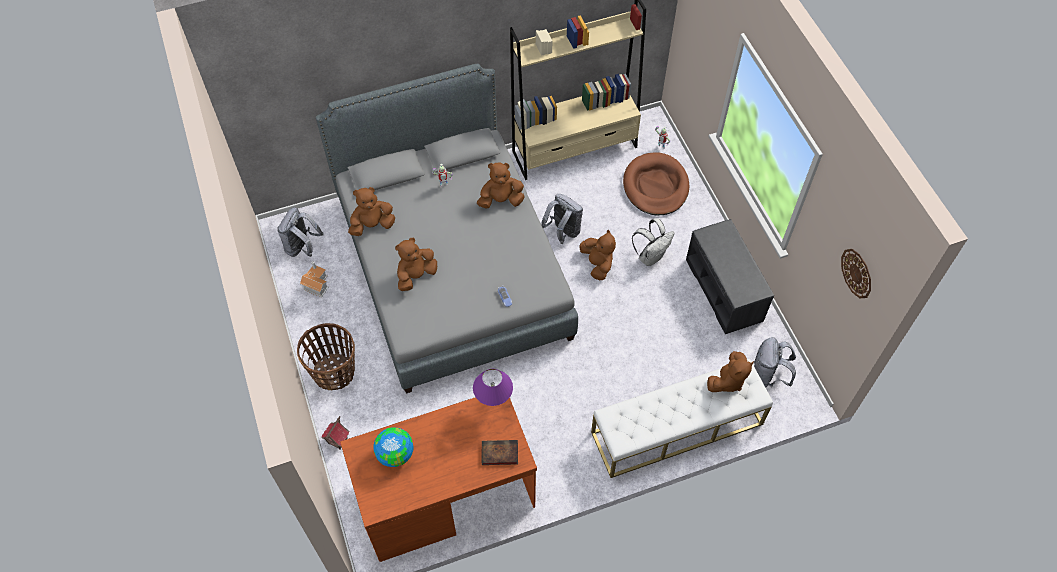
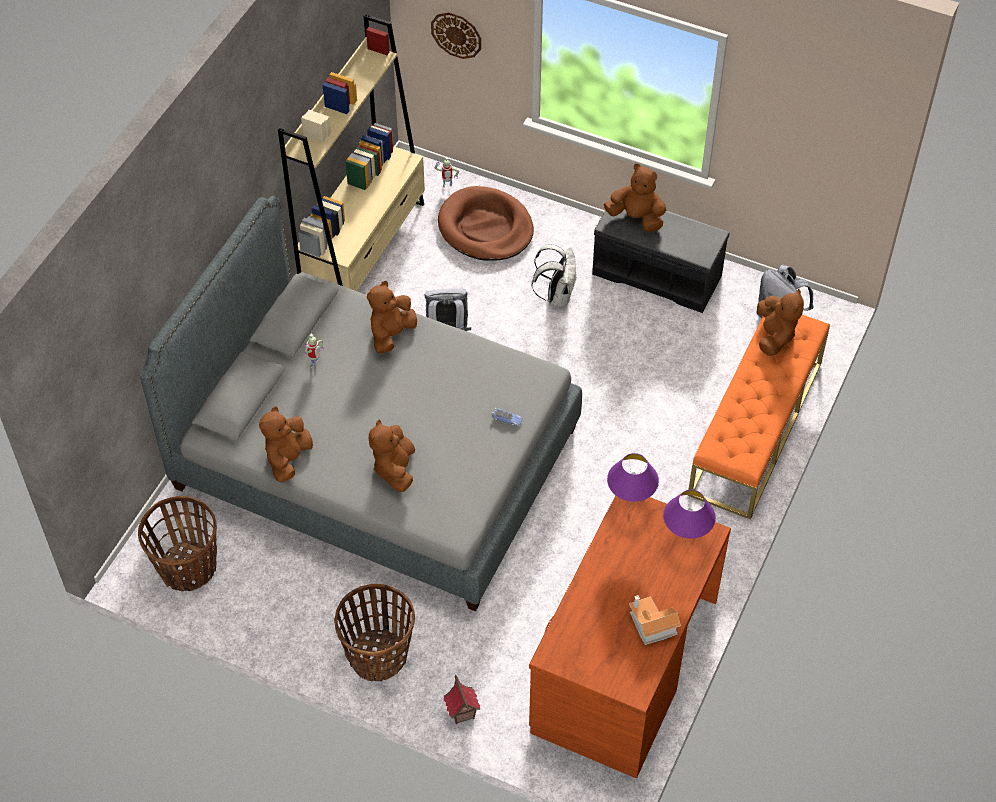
camera: 45 degrees left, 5 degrees down
(302, 247) = (188, 568): grey backpack -> basket
(316, 283) = (249, 590): toy house -> toy house (650, 625)
(395, 454) = (594, 628): globe -> none
(498, 454) = (685, 545): book -> purple table lamp
(597, 264) = (516, 342): brown plush toy -> brown plush toy (636, 218)
(677, 428) = (756, 428): white bench -> orange bench
(856, 273) = (836, 128): wall clock -> wall clock (456, 35)

